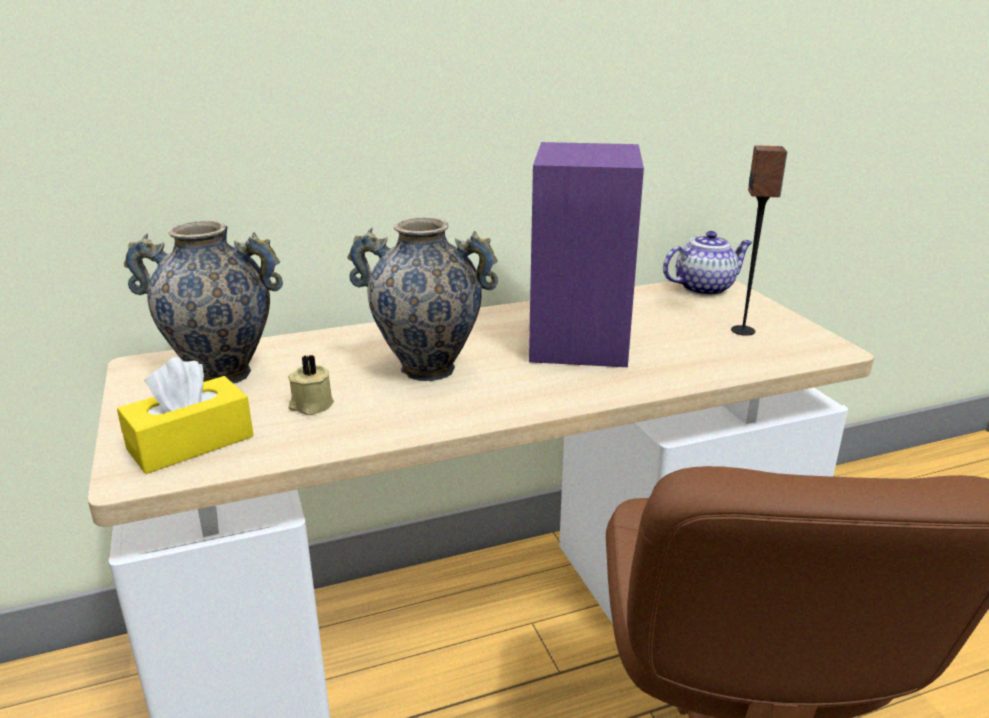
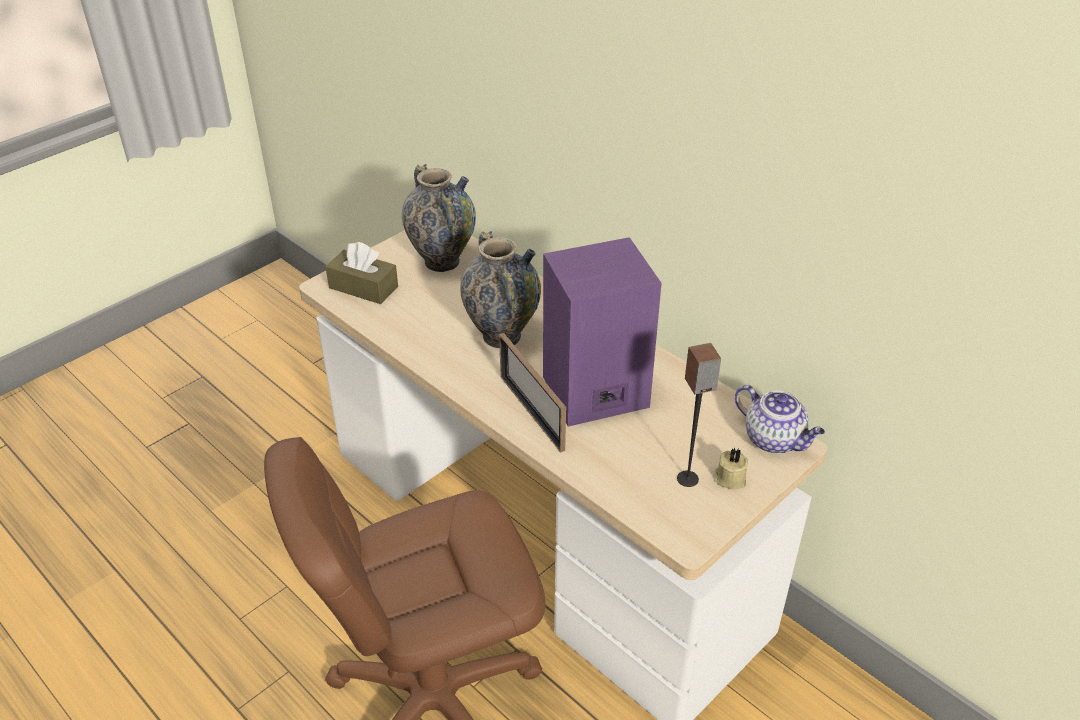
camera: 65 degrees right, 15 degrees up
(191, 443) = (363, 287): yellow tissue box -> brown tissue box
(311, 405) = (425, 309): beige candle -> beige candle (730, 478)
(588, 381) = (531, 412): none -> picture frame

